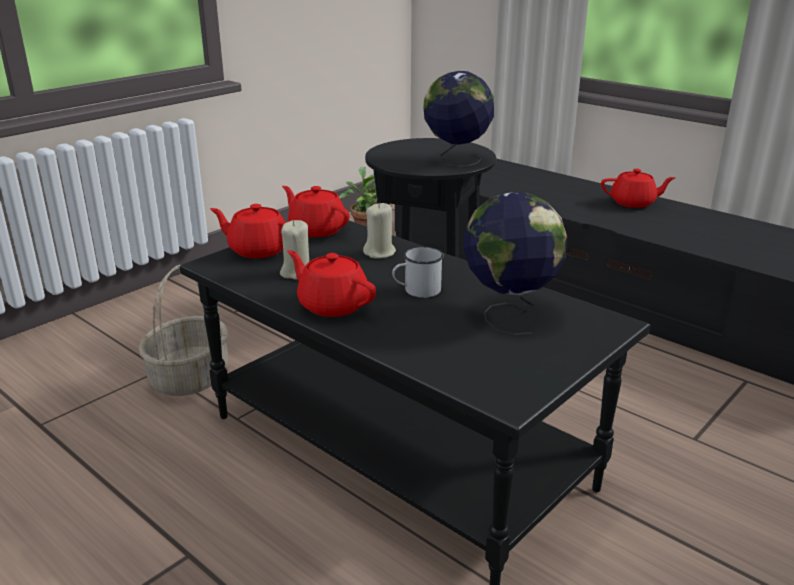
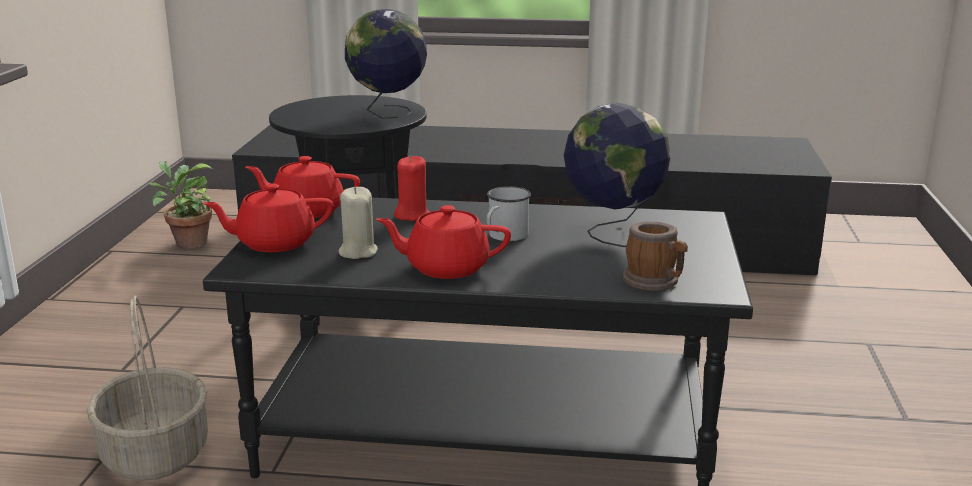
camera: 35 degrees left, 5 degrees down
(380, 253) = (412, 215): beige candle -> red candle
(469, 373) = (655, 282): none -> mug
(633, 203) = (522, 138): red teapot -> none

